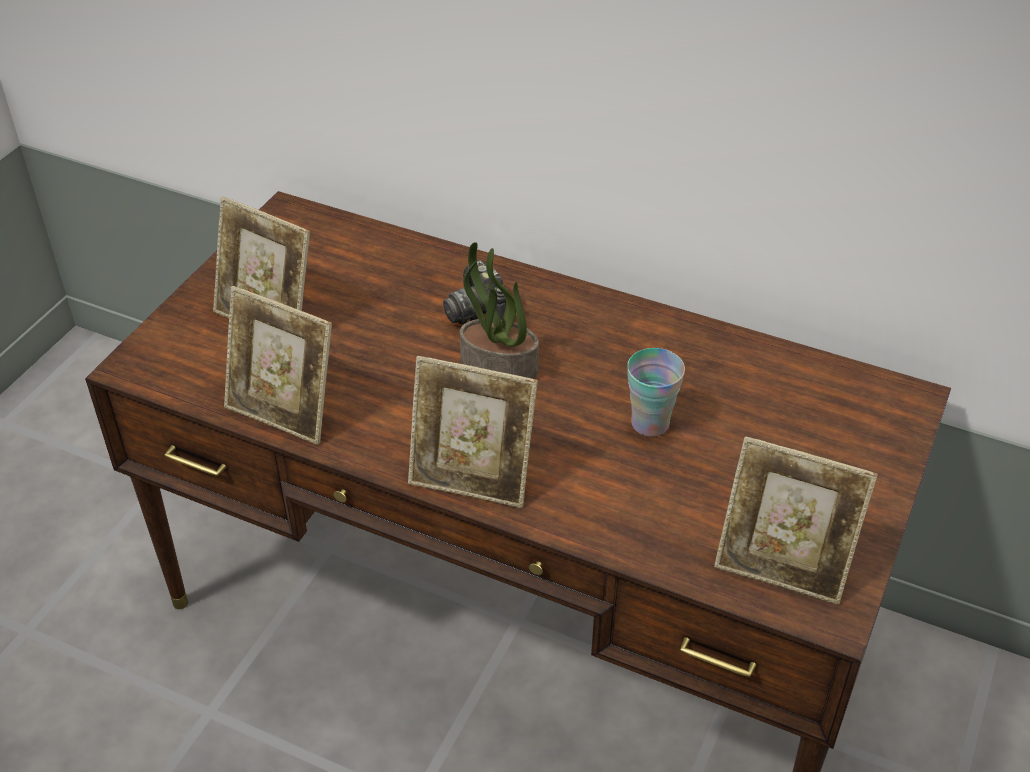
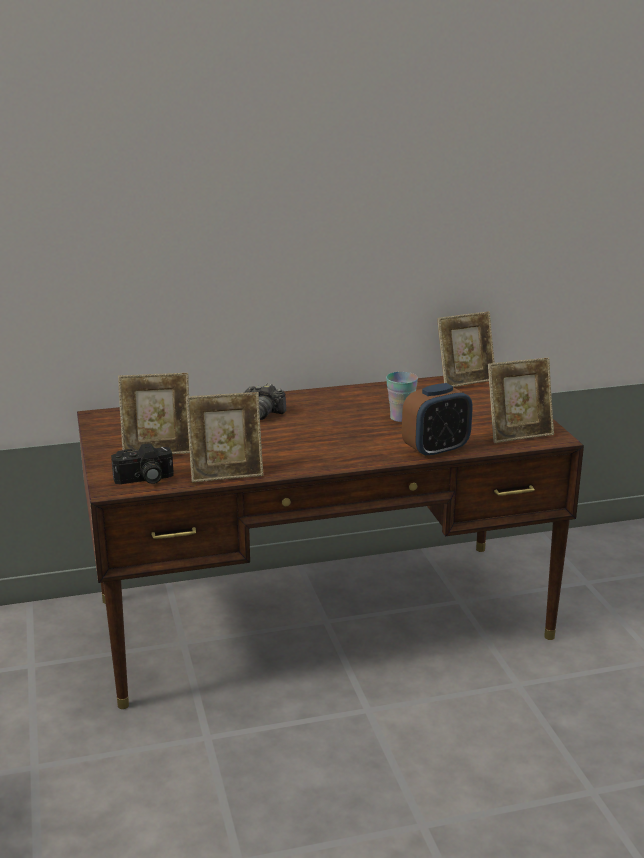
camera: 40 degrees left, 20 degrees down
(184, 369) = (144, 480): none -> camera
(472, 480) = (354, 459): picture frame -> picture frame (465, 380)
(497, 367) = (304, 425): potted plant -> none
(606, 529) = (436, 450): none -> alarm clock

